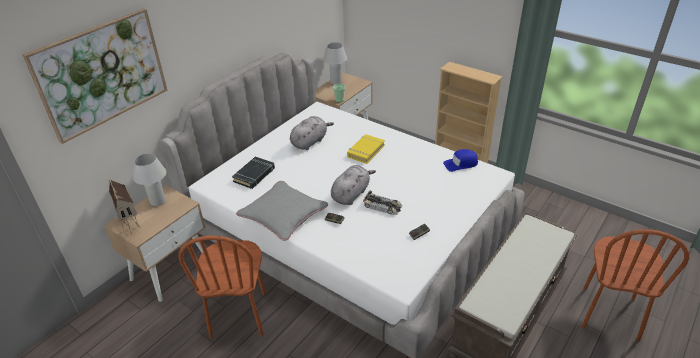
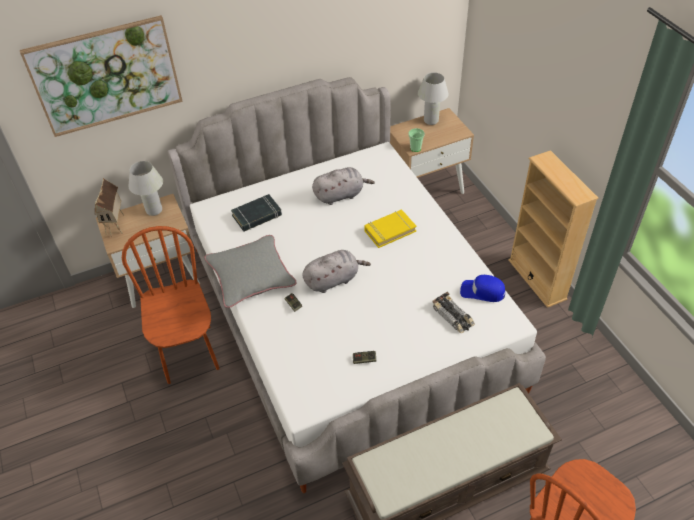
camera: 30 degrees right, 10 degrees up
(239, 314) = (188, 354): brown chair -> brown chair turned 135 degrees clockwise
(383, 206) = (353, 309): toy car -> toy car (453, 316)

